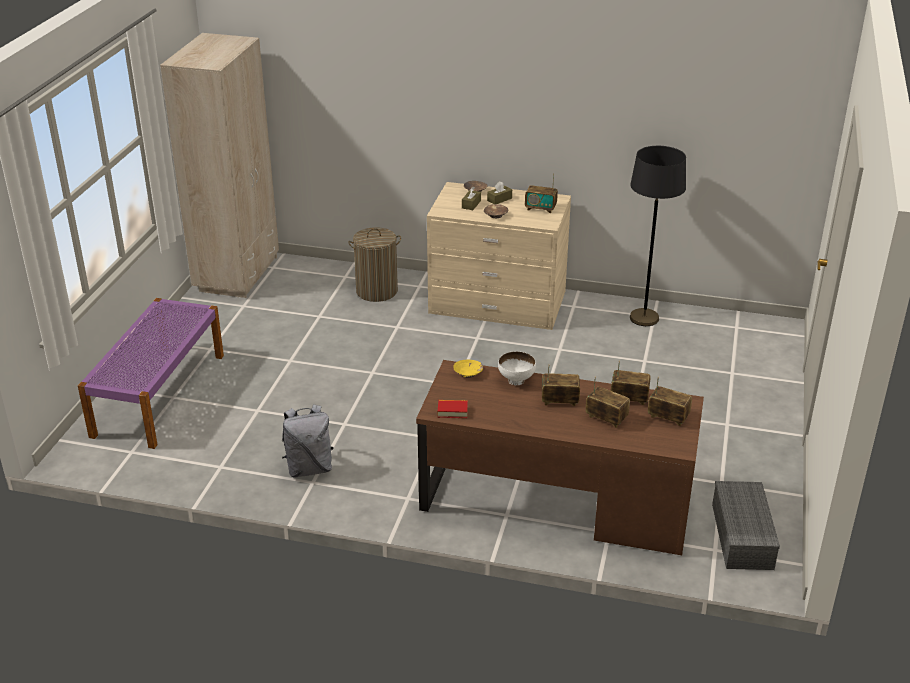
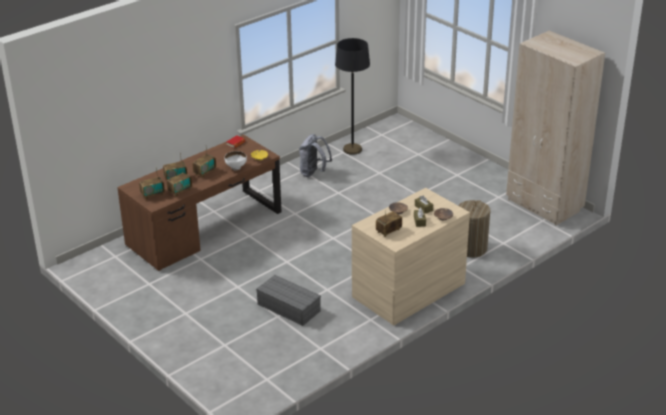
camera: 125 degrees right, 0 degrees up
(158, 394) = (425, 151): purple bench -> none
(644, 318) = (323, 342): black floor lamp -> black floor lamp (352, 149)
(743, 537) = (109, 269): grey storage box -> grey storage box (287, 307)

